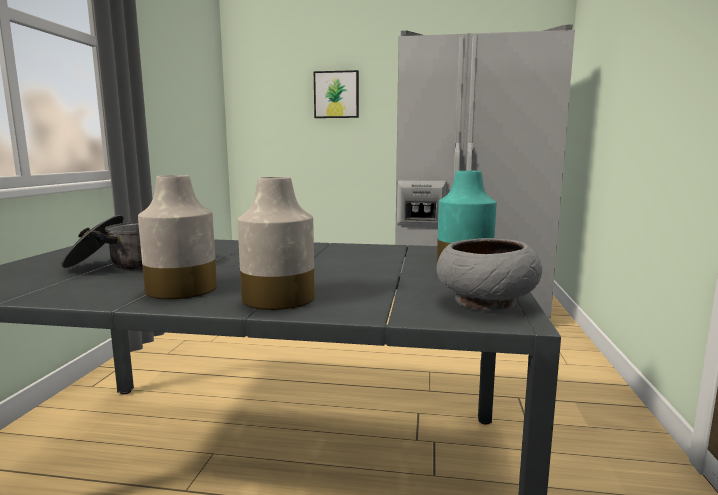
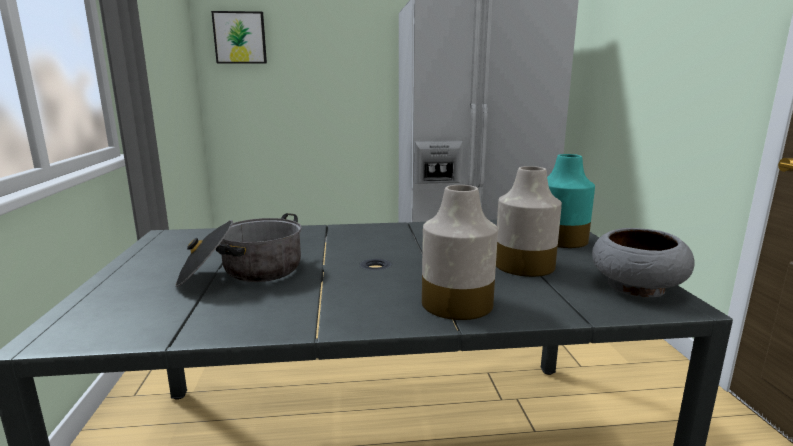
camera: 15 degrees left, 5 degrees up
(182, 288) = (346, 301): beige vase -> beige vase (524, 264)
(336, 95) = (325, 45): picture -> picture (240, 38)

